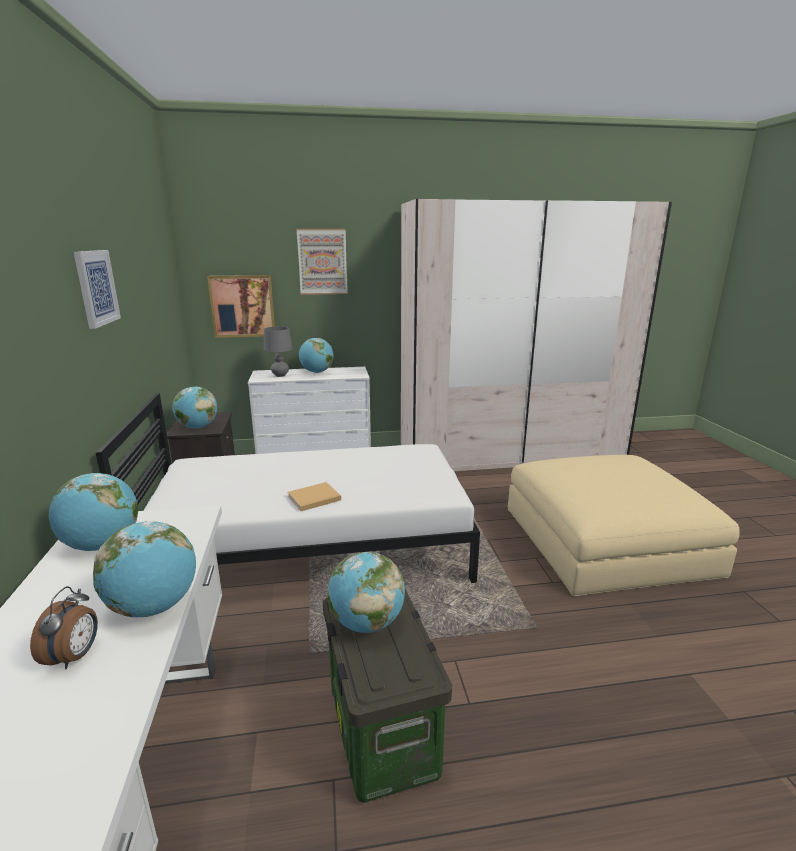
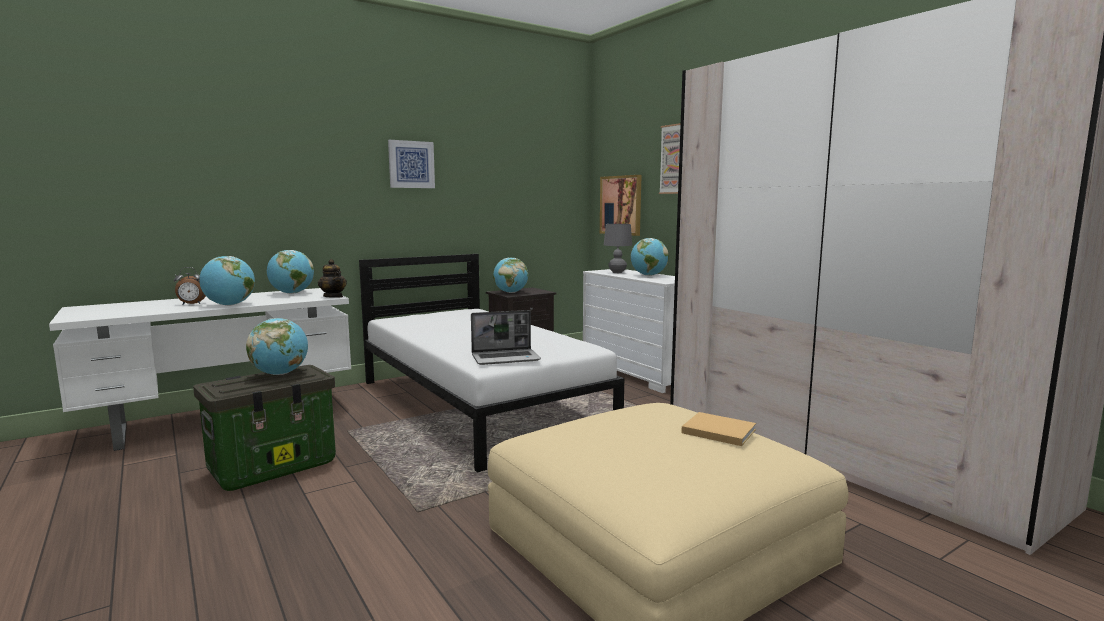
camera: 65 degrees right, 10 degrees down
(194, 514) = (333, 296): none -> teapot
(312, 498) = (440, 337): beige book -> beige book (716, 431)
(432, 482) = (506, 358): none -> laptop

